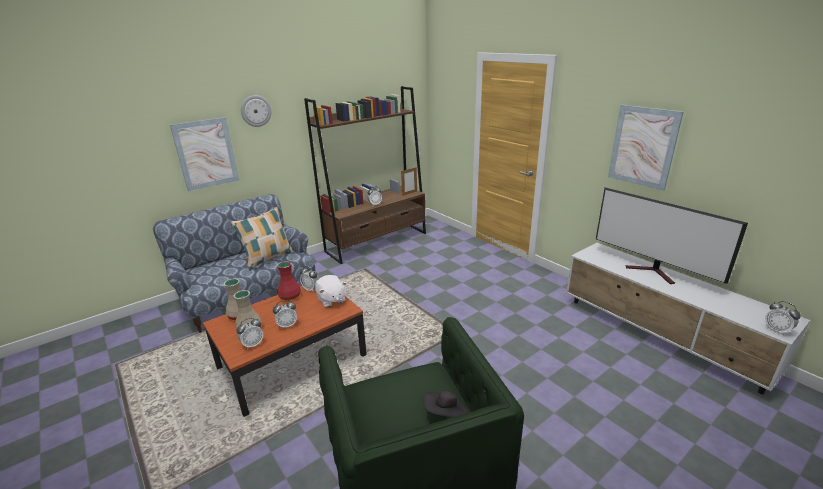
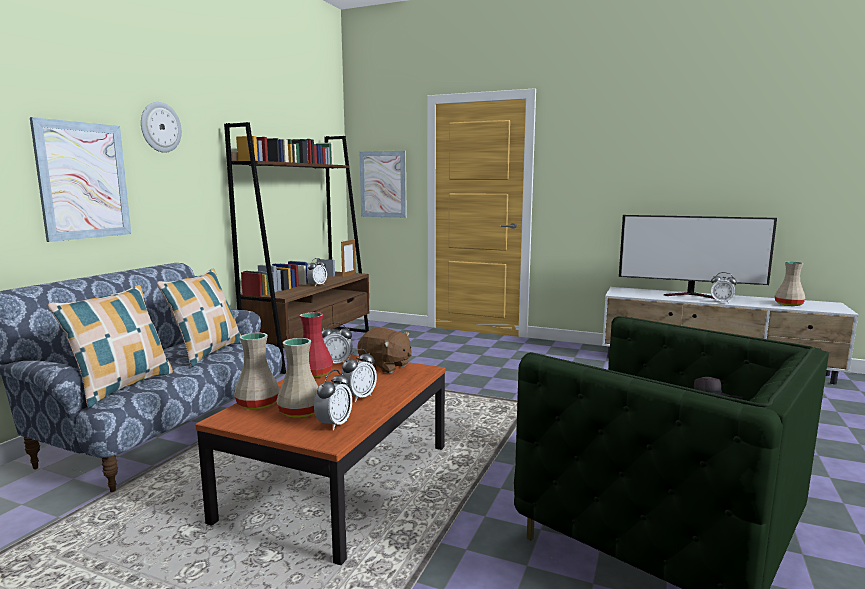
camera: 30 degrees left, 15 degrees down
(208, 280) = (122, 387): none -> pillow
(331, 300) = (385, 366): white plush toy -> brown plush toy
(643, 146) = (649, 169): picture -> picture (383, 184)
(735, 308) = (788, 304): none -> beige vase
(777, 330) = (836, 310): alarm clock -> alarm clock (721, 302)

